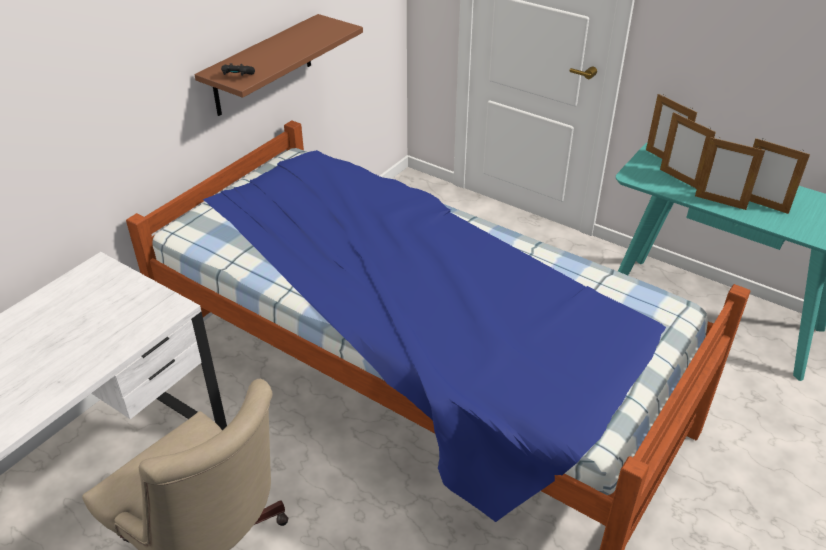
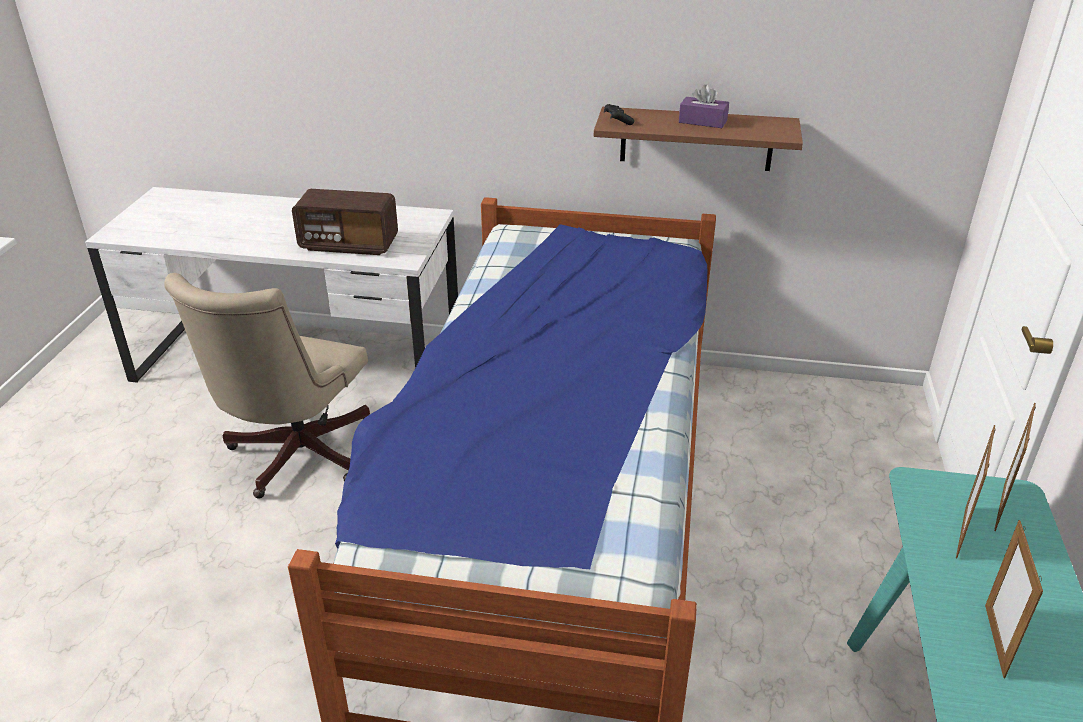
camera: 65 degrees right, 5 degrees down
(95, 340) = (349, 244): none -> radio
(282, 46) = (702, 121): none -> purple tissue box
(720, 202) = (945, 586): picture frame -> none

